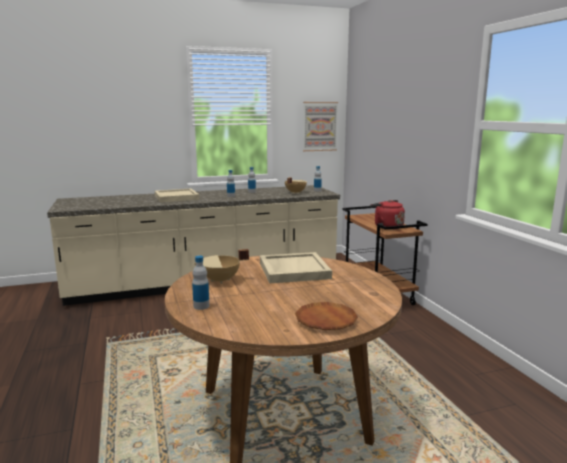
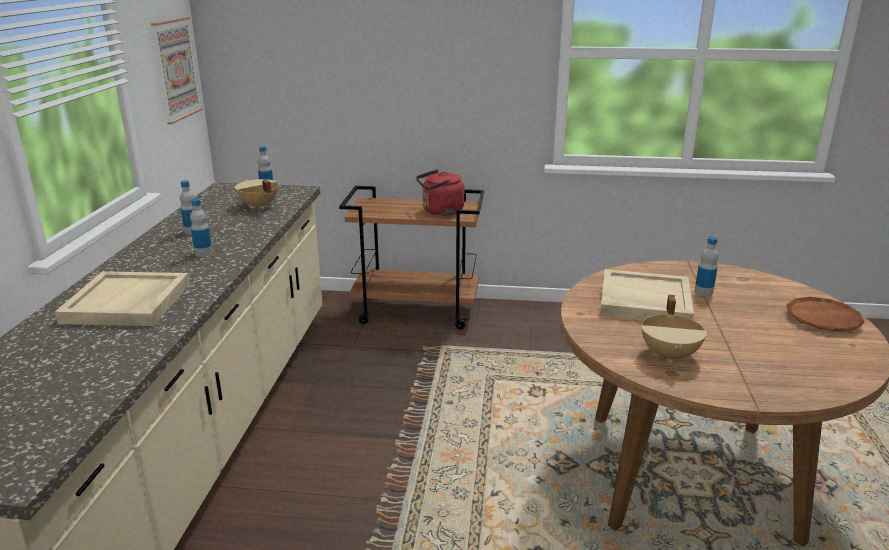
camera: 65 degrees left, 10 degrees up
(201, 306) = (774, 384): bottle -> bottle (703, 292)

